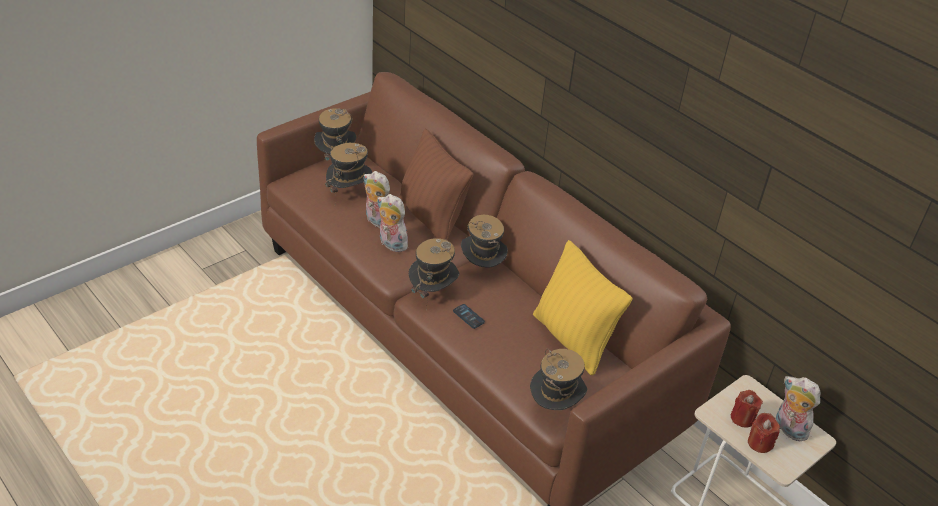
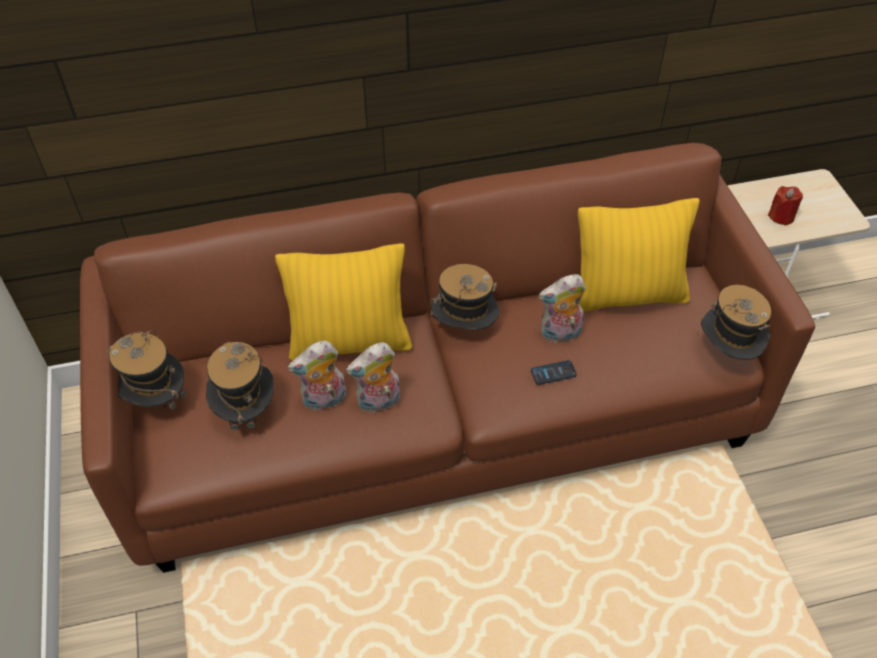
camera: 60 degrees left, 10 degrees up
(431, 218) = (350, 341): brown pillow -> yellow pillow
(432, 294) = (489, 395): hat -> none
(759, 443) = (816, 219): red candle -> none
(788, 429) = (803, 192): plush toy -> plush toy (560, 334)

